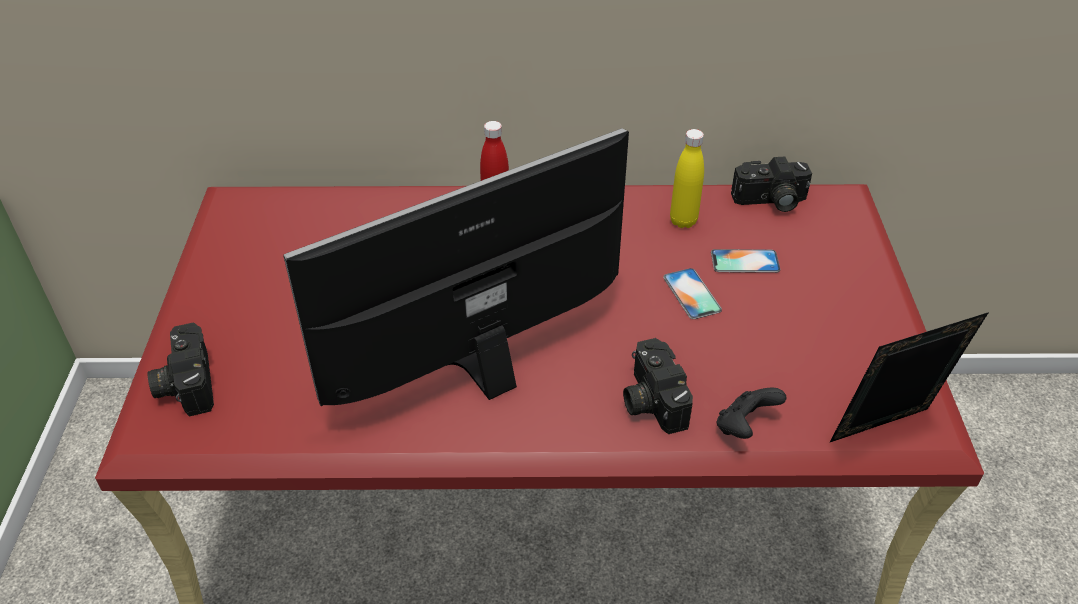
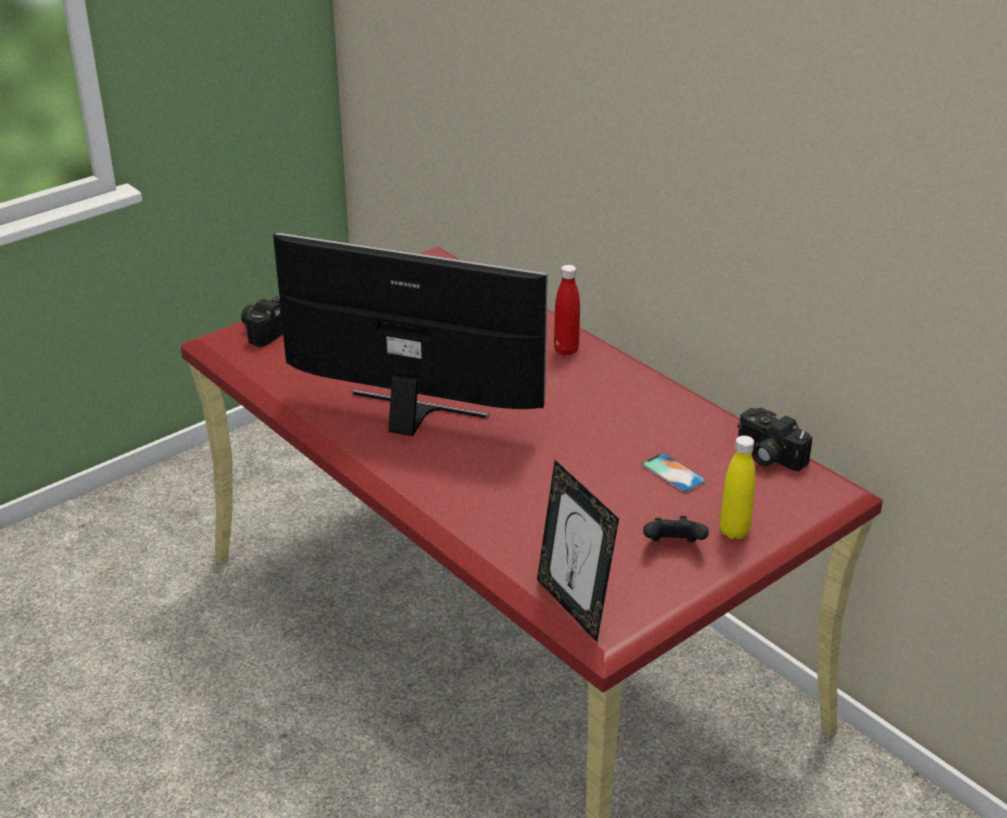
camera: 50 degrees right, 10 degrees down
(650, 400) = (470, 492): camera -> none
(683, 221) = (678, 427): yellow bottle -> yellow bottle (734, 532)
(691, 294) = (601, 465): phone -> none
(744, 427) = (496, 541): black game controller -> black game controller (673, 546)
(885, 432) = (573, 606): picture frame -> picture frame turned 150 degrees counterclockwise

